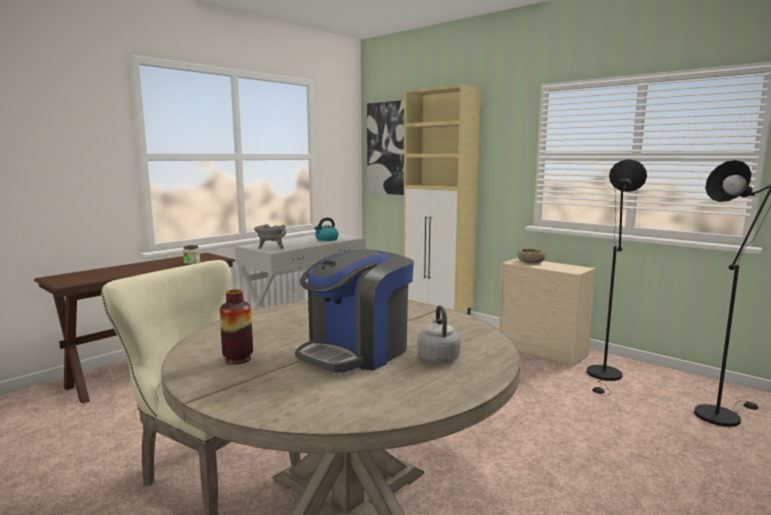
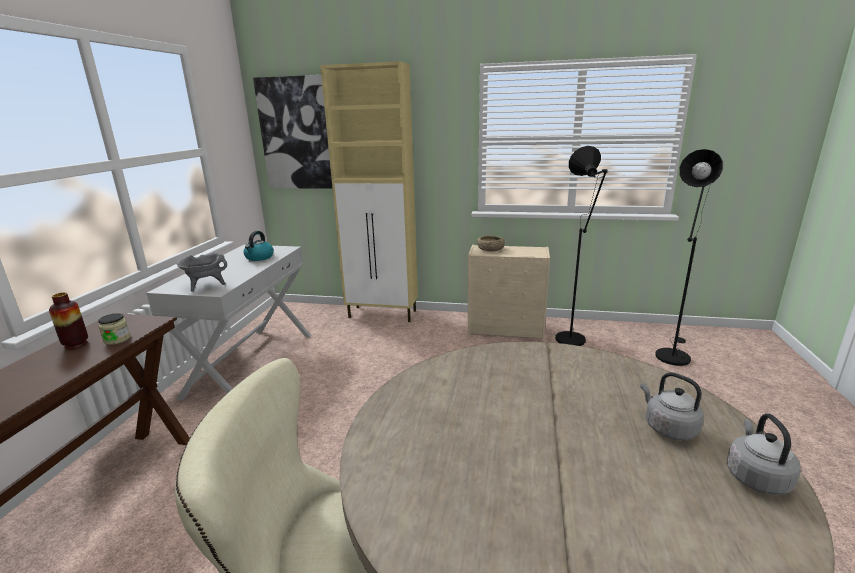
camera: 30 degrees left, 10 degrees up
(238, 359) = (492, 534): vase -> vase (76, 345)
(356, 351) = (589, 452): coffee machine -> none
(449, 388) = (755, 476): none -> grey kettle

